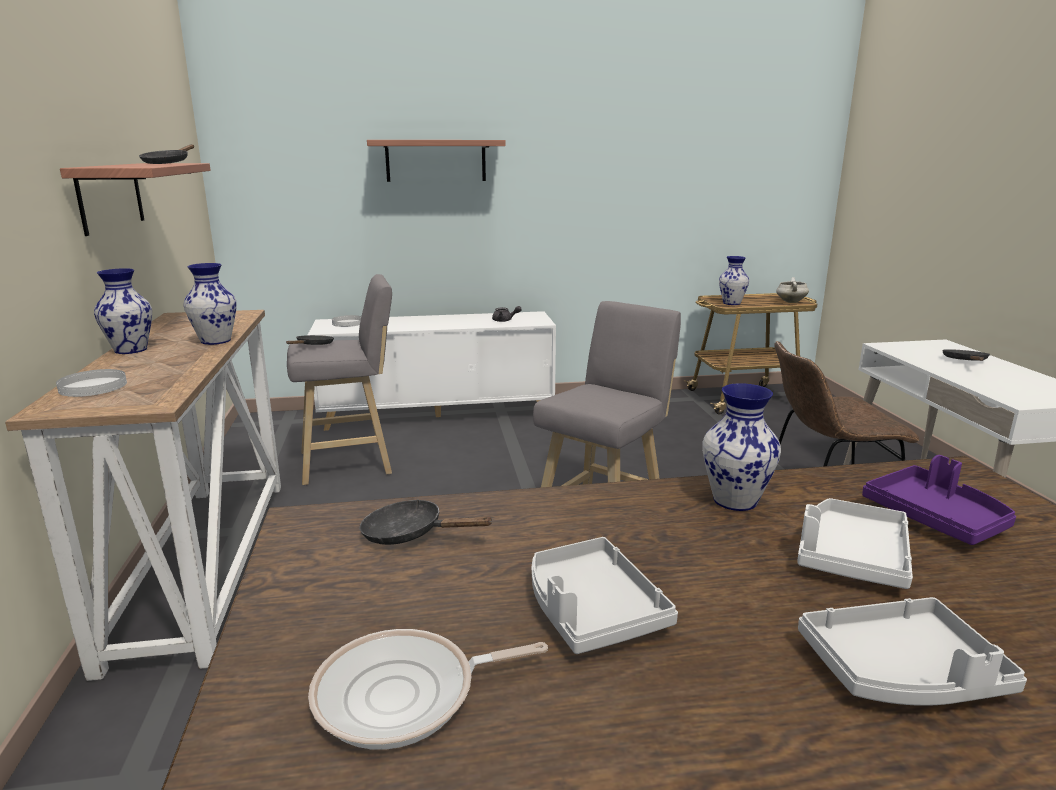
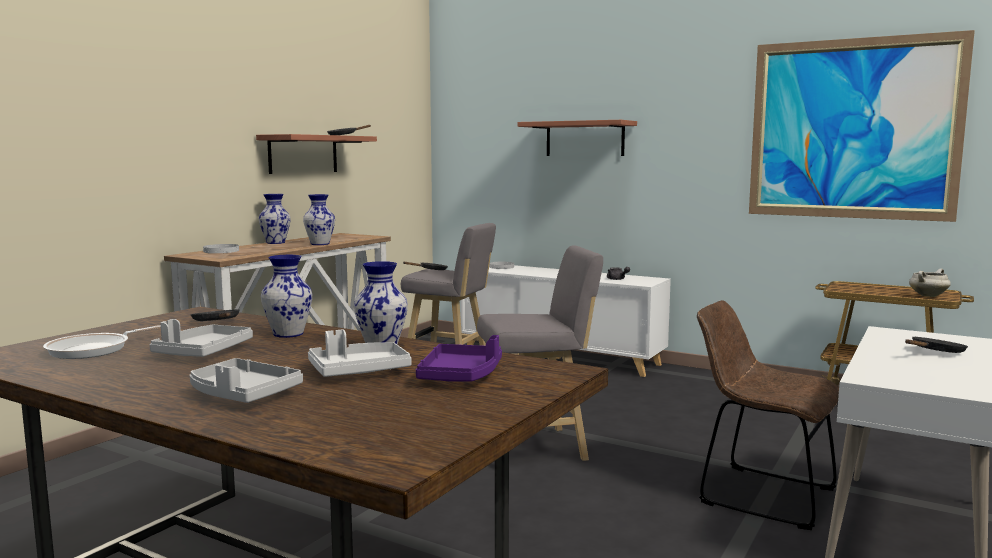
camera: 40 degrees right, 10 degrees down
(405, 695) = (93, 350): frying pan -> frying pan turned 75 degrees counterclockwise
(708, 153) = (852, 129): none -> picture
(731, 303) = (852, 289): vase -> vase (287, 334)

